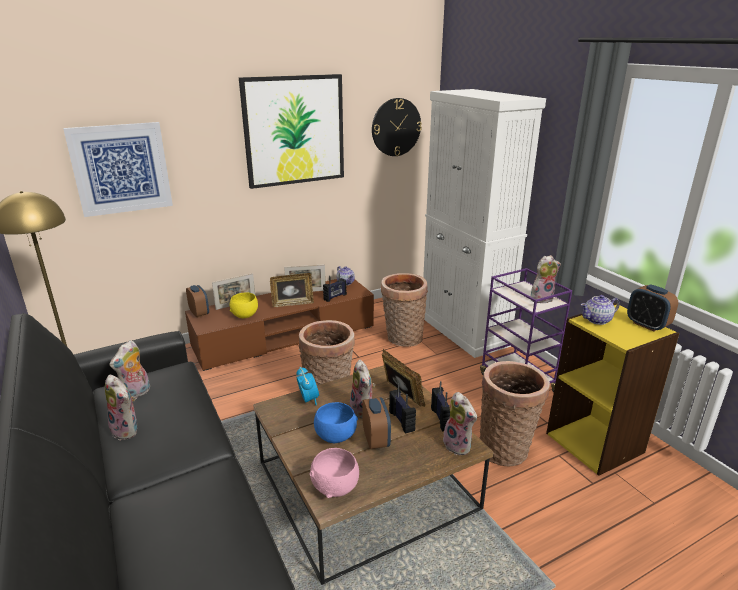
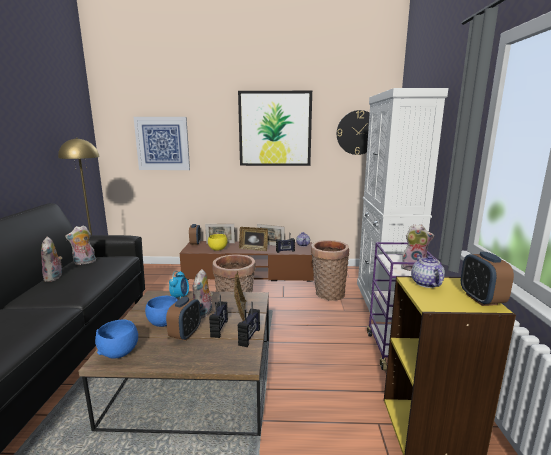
camera: 30 degrees right, 10 degrees down
(336, 487) = (119, 352): pink bowl -> blue bowl
(459, 445) = (237, 359): plush toy -> none
(506, 448) = (332, 397): basket -> none
(597, 320) = (426, 283): teapot -> teapot turned 75 degrees clockwise

